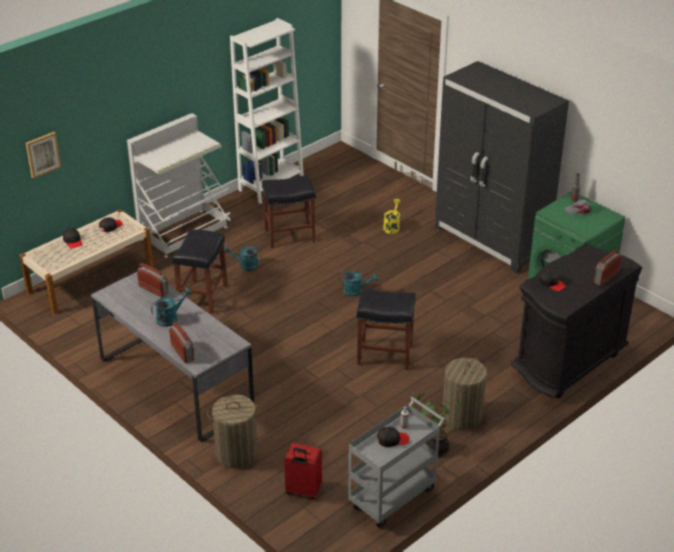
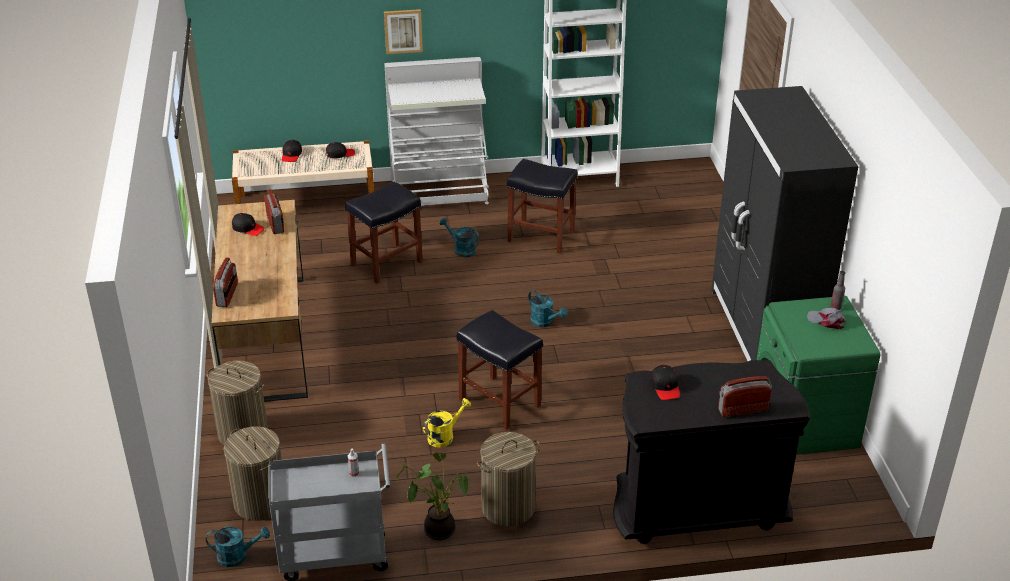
camera: 35 degrees right, 0 degrees up
(42, 154) = (272, 47): picture -> picture (403, 31)
(170, 318) = (257, 257): turquoise watering can -> turquoise watering can (238, 556)
(176, 384) = (267, 337): grey desk -> brown desk
(303, 491) = (260, 502): red suitcase -> laundry basket
(392, 227) = (662, 269): yellow watering can -> yellow watering can (444, 436)
(392, 439) = (324, 481): black cap -> black cap (248, 228)

